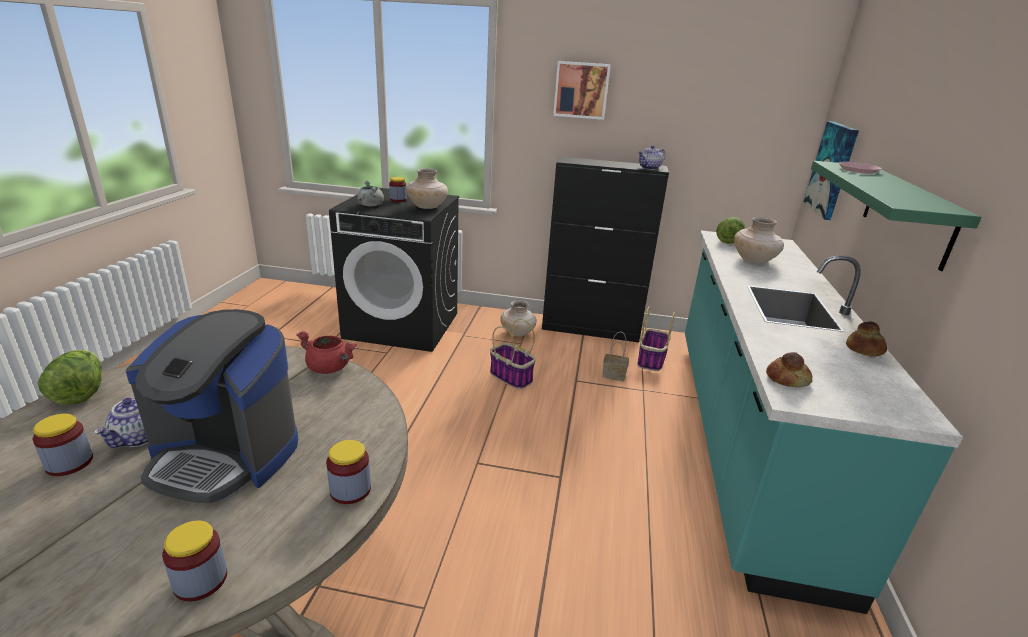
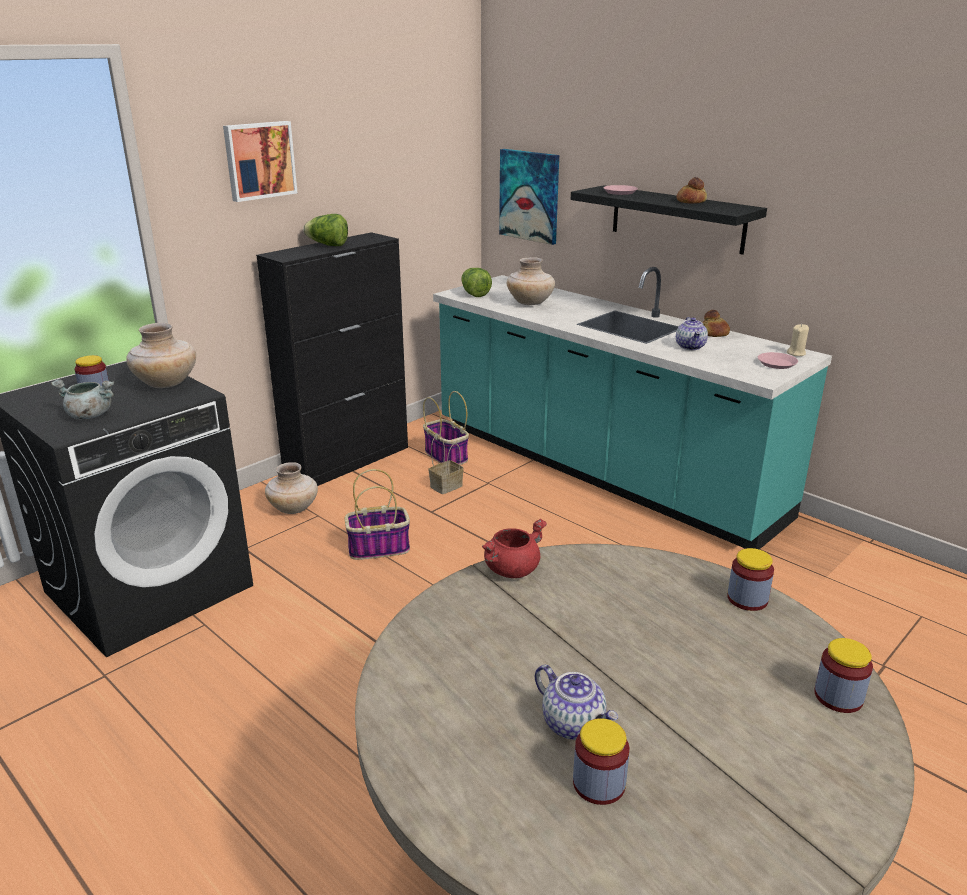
camera: 55 degrees left, 0 degrees up
(80, 393) = (413, 776): lettuce -> lettuce (328, 245)
(225, 455) = (651, 663): coffee machine -> none
(649, 168) = (372, 239): teapot -> teapot (690, 347)
(787, 378) = (737, 370): bread -> bread (690, 201)
(853, 400) = (777, 363): none -> pink plate
(907, 213) = (677, 219): green shelf -> black shelf
(912, 409) = (796, 353): none -> beige candle

